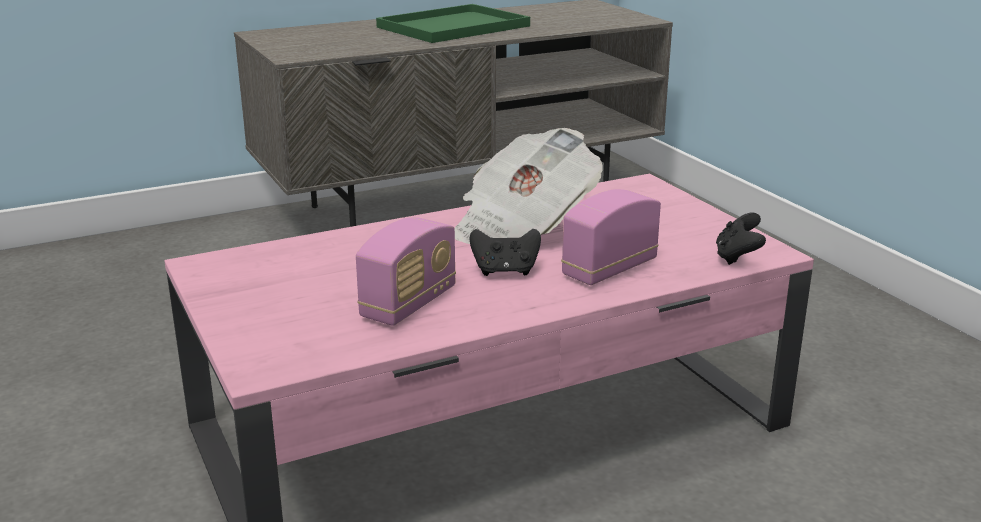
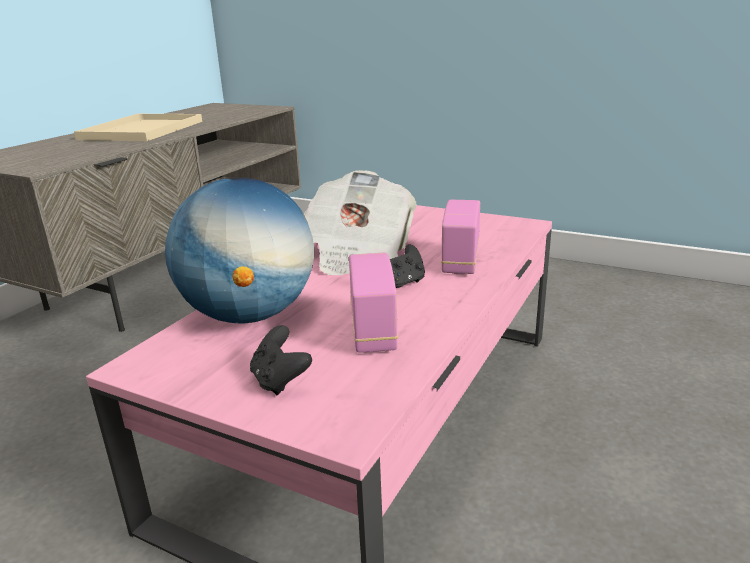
camera: 35 degrees left, 0 degrees up
(335, 254) = (250, 315): none -> globe
(452, 27) = (142, 130): green tray -> beige tray
(737, 257) = (516, 232): black game controller -> black game controller (280, 381)

